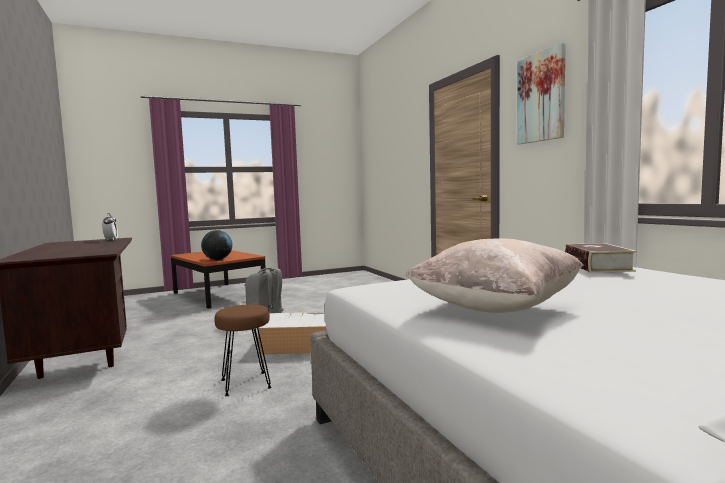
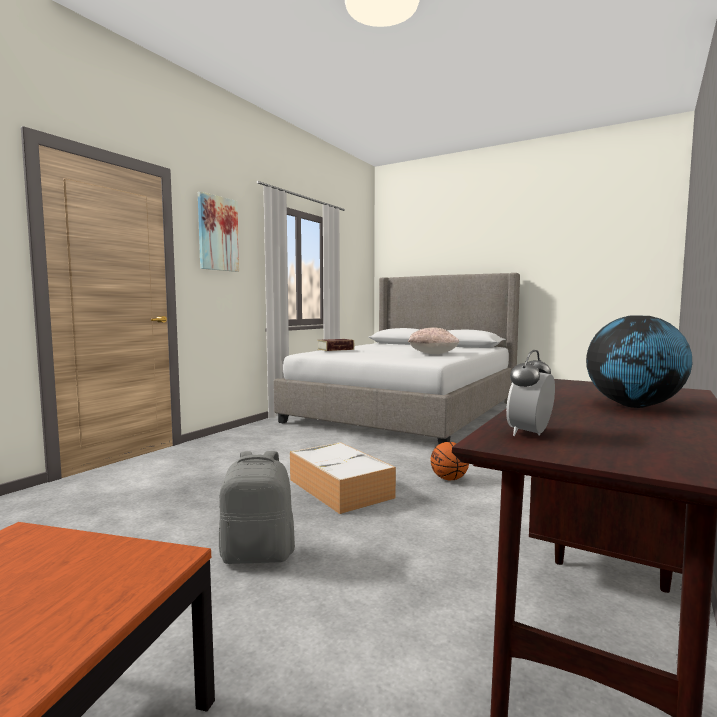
camera: 125 degrees left, 0 degrees up
(217, 259) = (110, 565): globe -> globe (633, 406)
(246, 384) = (449, 479): brown stool -> basketball

